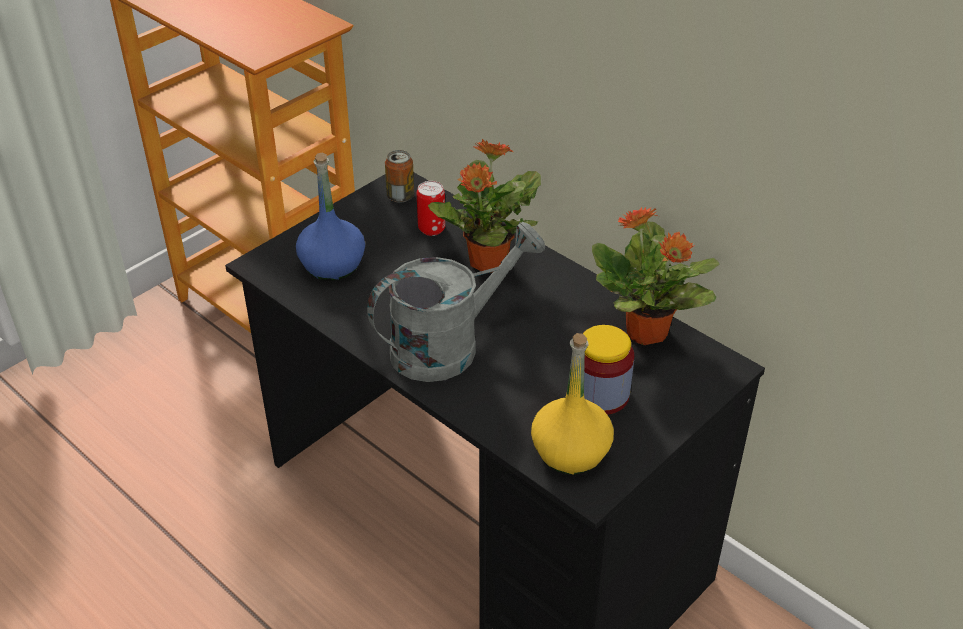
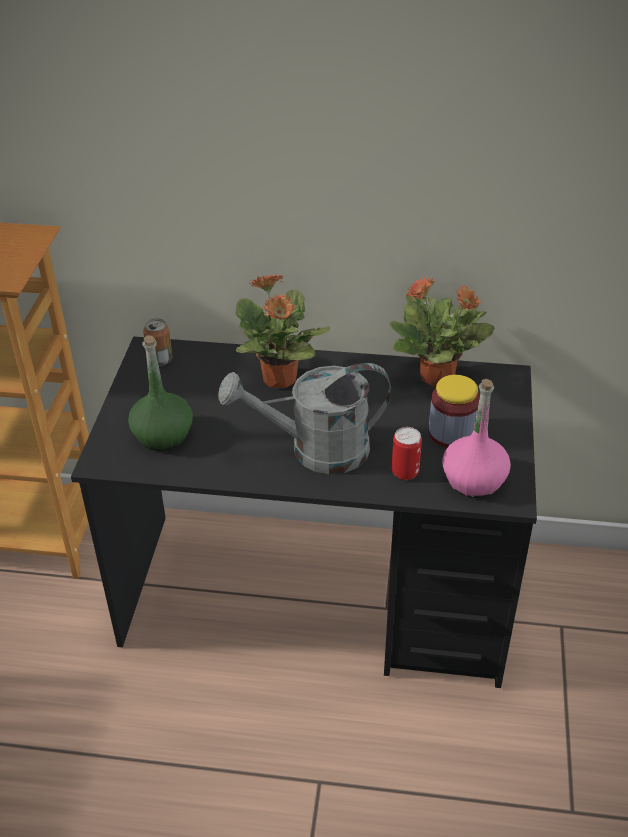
camera: 35 degrees left, 0 degrees up
(333, 265) = (163, 435): blue bottle -> green bottle
(431, 229) = (211, 373): can -> can (405, 472)
(449, 345) = (315, 450): grey watering can -> grey watering can turned 120 degrees counterclockwise
(571, 452) = (474, 480): yellow bottle -> pink bottle

